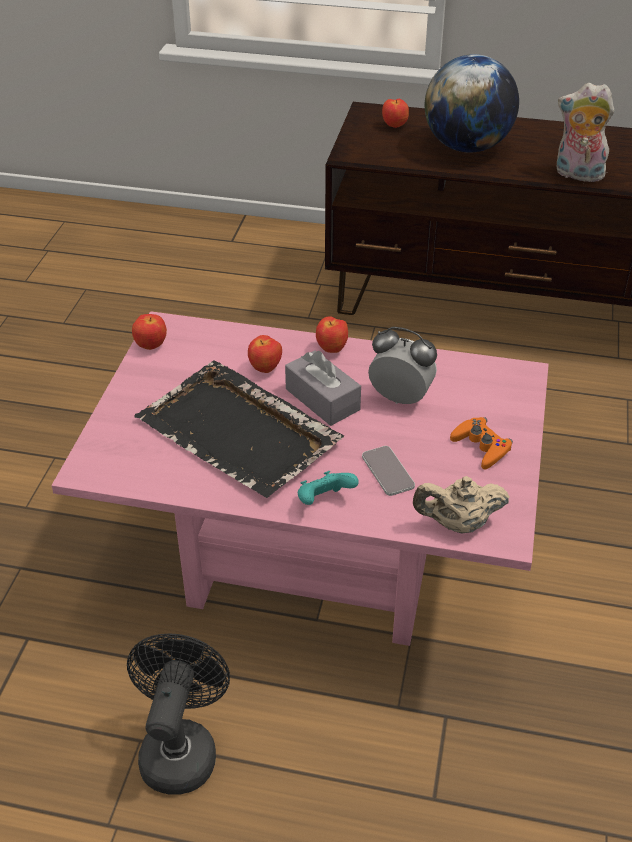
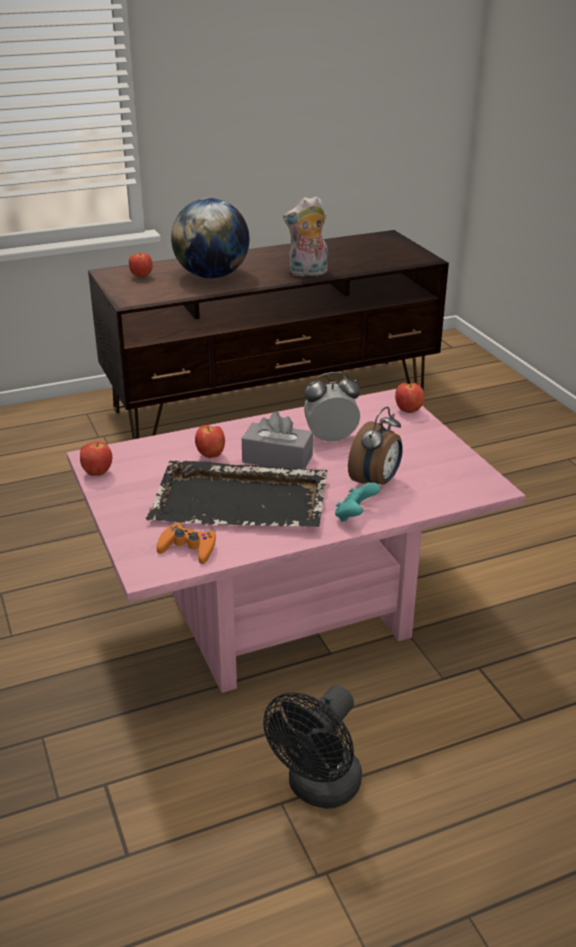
camera: 35 degrees left, 10 degrees down
(180, 747) = (318, 789): black fan -> black fan turned 120 degrees counterclockwise
(332, 349) = (246, 427): apple -> apple (408, 411)
(387, 471) = (376, 482): phone -> alarm clock
(458, 524) = (457, 493): beige teapot -> none
(481, 447) = (418, 446): orange game controller -> orange game controller (188, 548)

